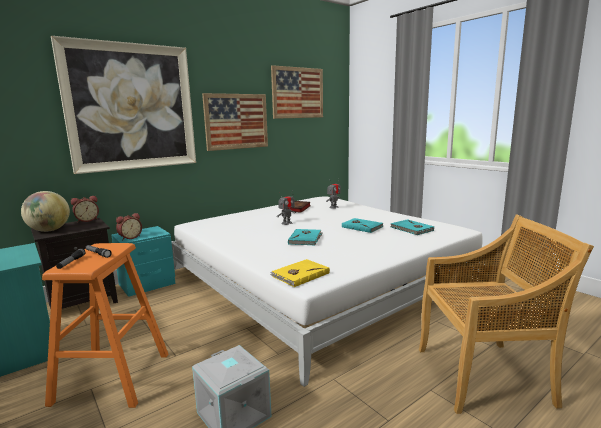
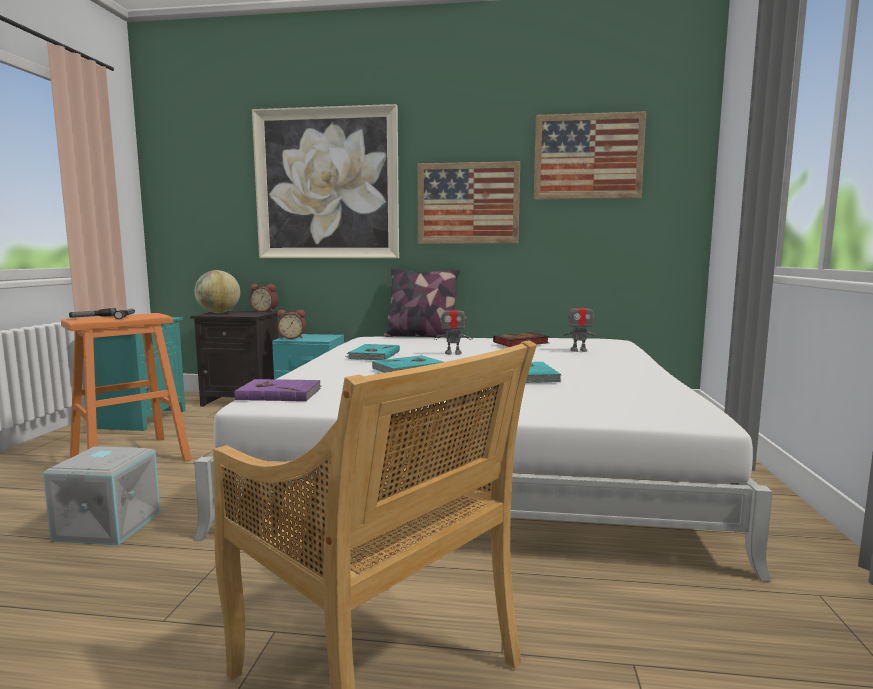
camera: 45 degrees right, 5 degrees down
(221, 215) = (421, 336): none -> pillow
(299, 275) = (279, 393): yellow book -> purple book
(411, 229) = (601, 395): turquoise book -> turquoise book (373, 355)

